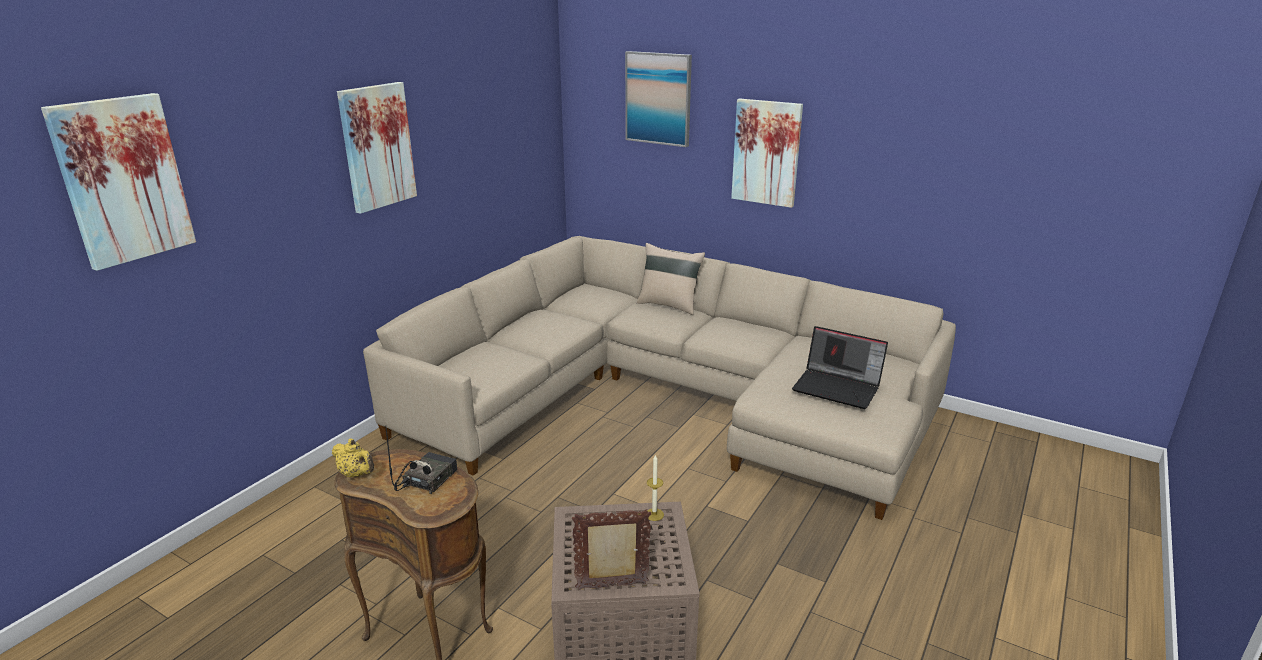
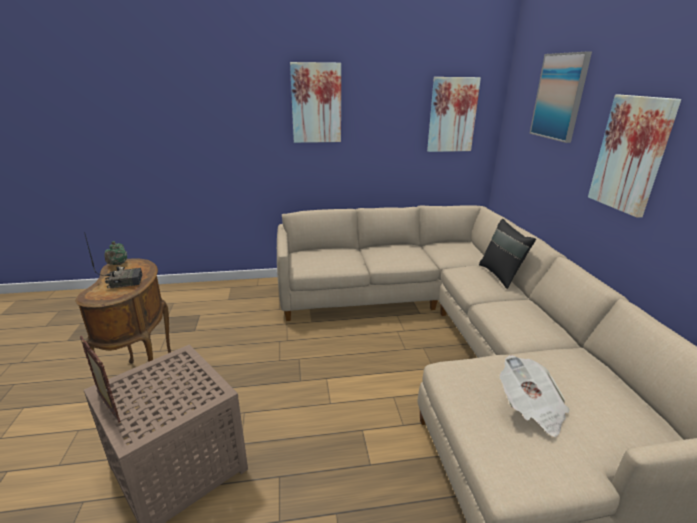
camera: 50 degrees right, 0 degrees up
(123, 180) = (151, 90): picture -> picture (452, 115)
(357, 474) = (118, 264): yellow teapot -> green teapot
(654, 514) = (209, 388): candle -> none
(669, 305) = (501, 275): beige pillow -> black pillow
(838, 387) = (531, 408): laptop -> newspaper

